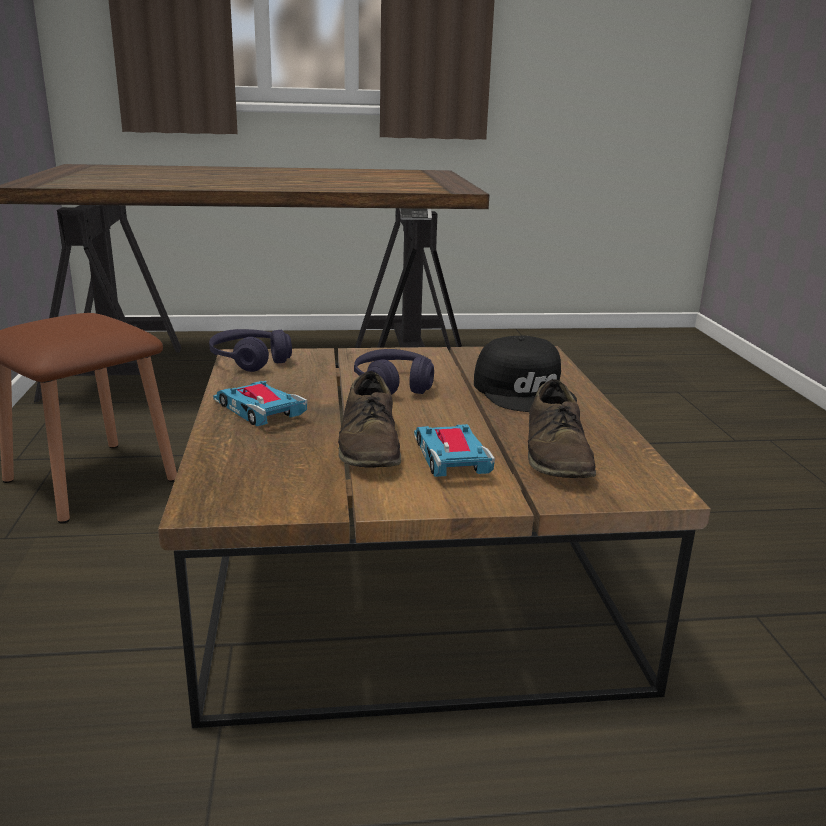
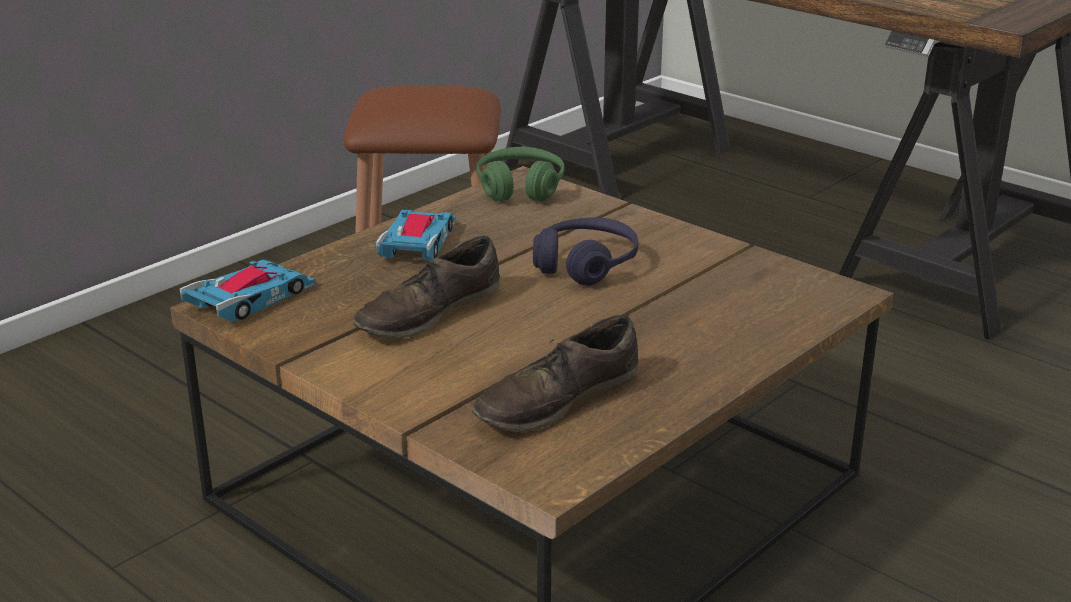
camera: 50 degrees right, 5 degrees up
(250, 360) = (520, 188): purple headphones -> green headphones
(450, 457) = (459, 355): toy car -> toy car (251, 298)
(525, 391) = (696, 327): black cap -> none

